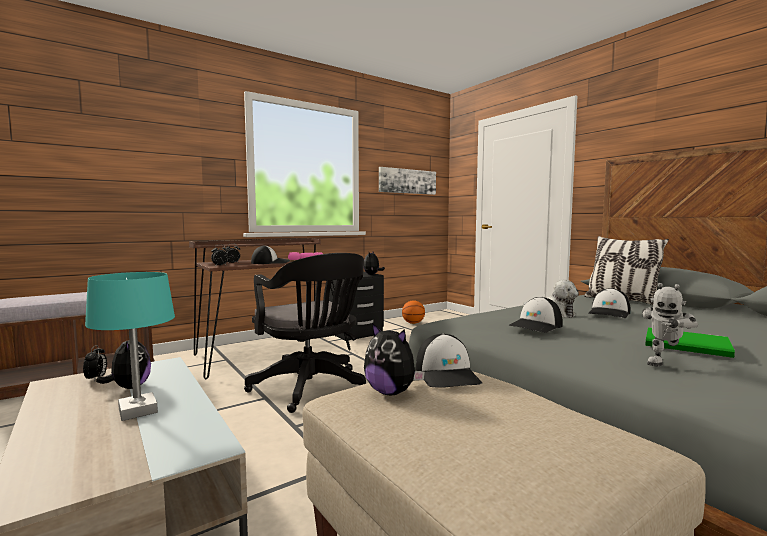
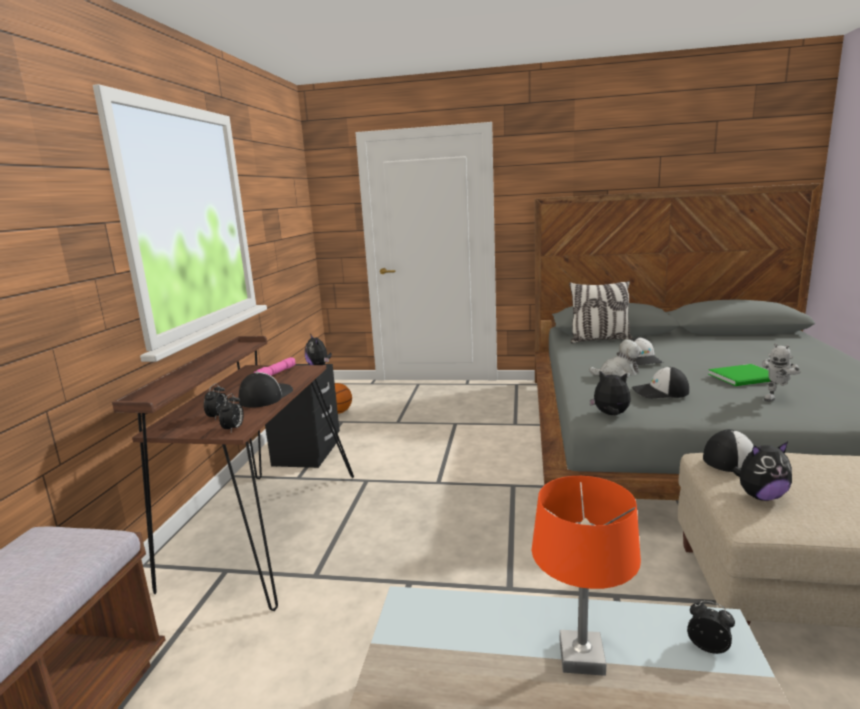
camera: 45 degrees left, 10 degrees up
(96, 378) = (405, 677): alarm clock -> alarm clock (708, 647)
(129, 387) = (482, 651): plush toy -> plush toy (610, 415)
(137, 411) = (582, 658): turquoise table lamp -> orange table lamp
(311, 389) = (427, 543): black office chair -> none
(407, 181) = (283, 219): picture -> none
(536, 326) = (660, 392): cap -> cap turned 90 degrees clockwise
(664, 363) = (776, 398): toy robot -> toy robot turned 45 degrees clockwise

